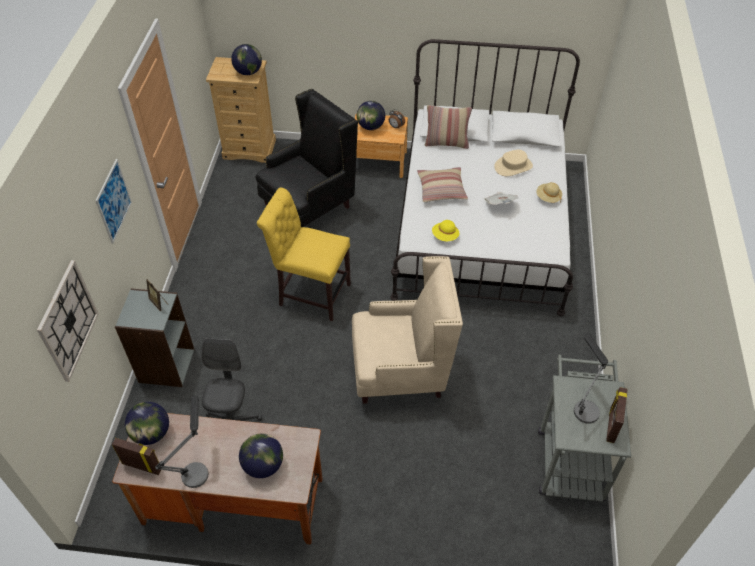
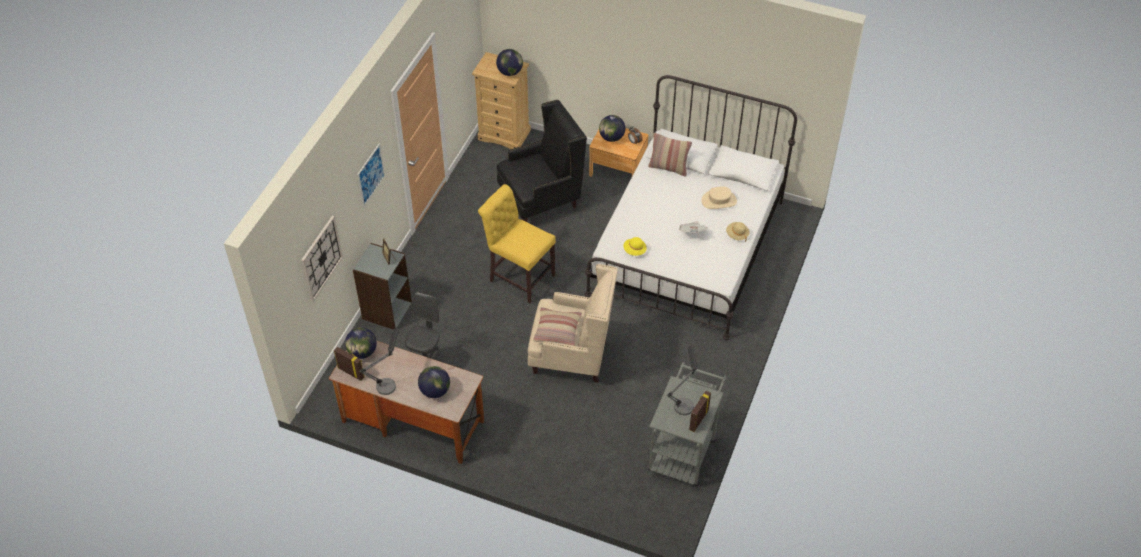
camera: 15 degrees right, 0 degrees up
(441, 189) = (647, 209): pillow -> pillow (557, 330)

